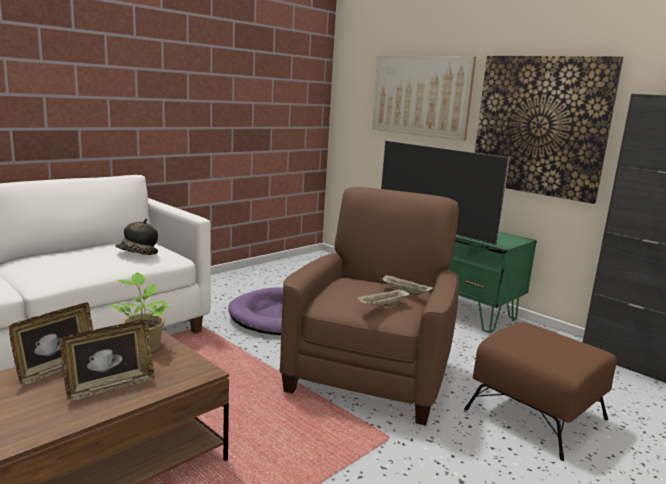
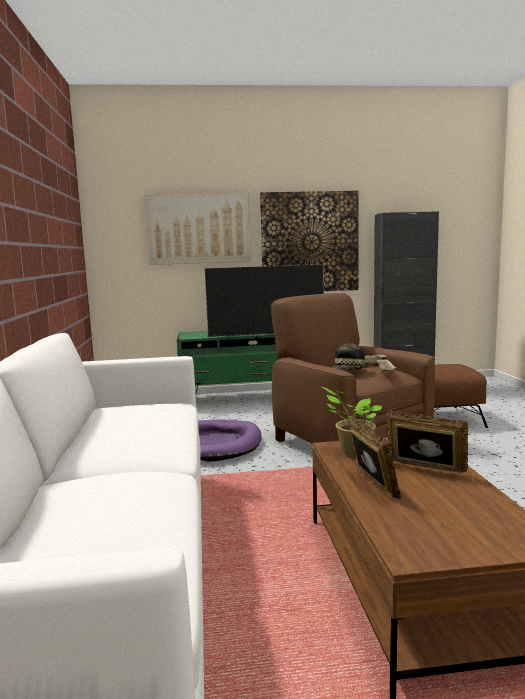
camera: 50 degrees left, 5 degrees down
(110, 387) = (425, 470): picture frame -> picture frame turned 60 degrees counterclockwise
(137, 253) = (156, 409): hat -> hat (349, 372)

